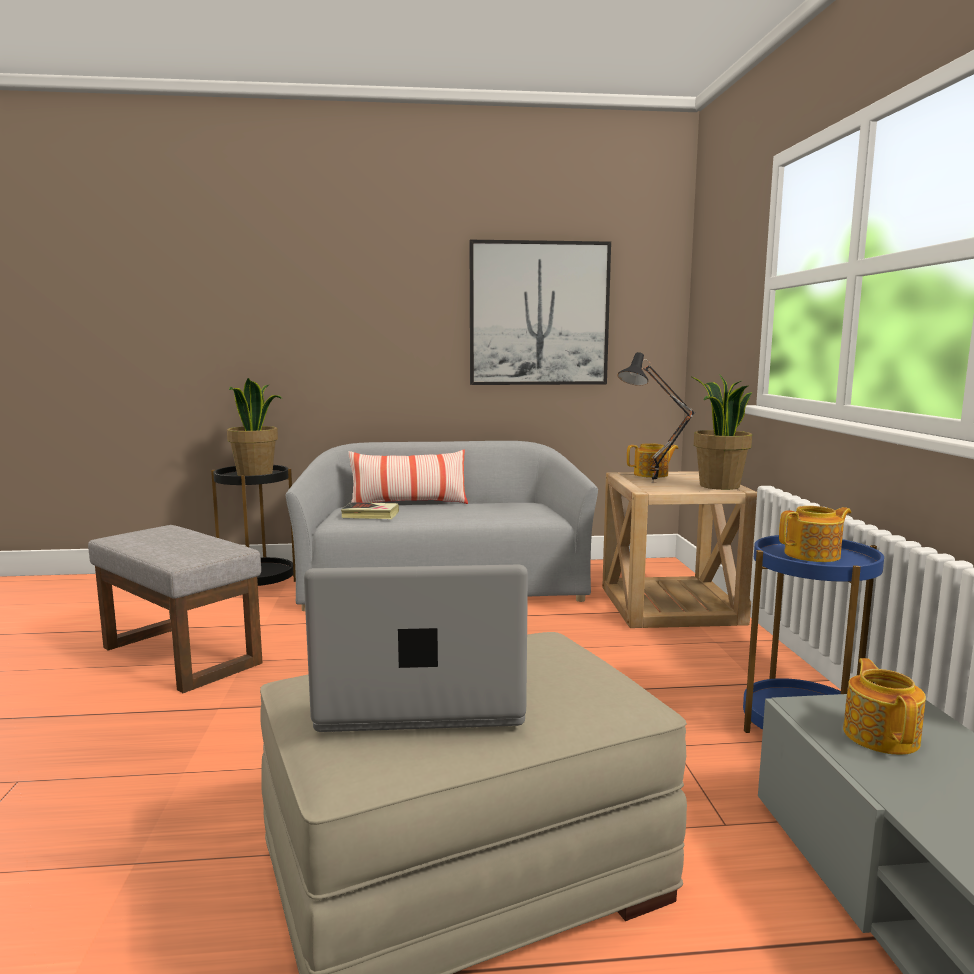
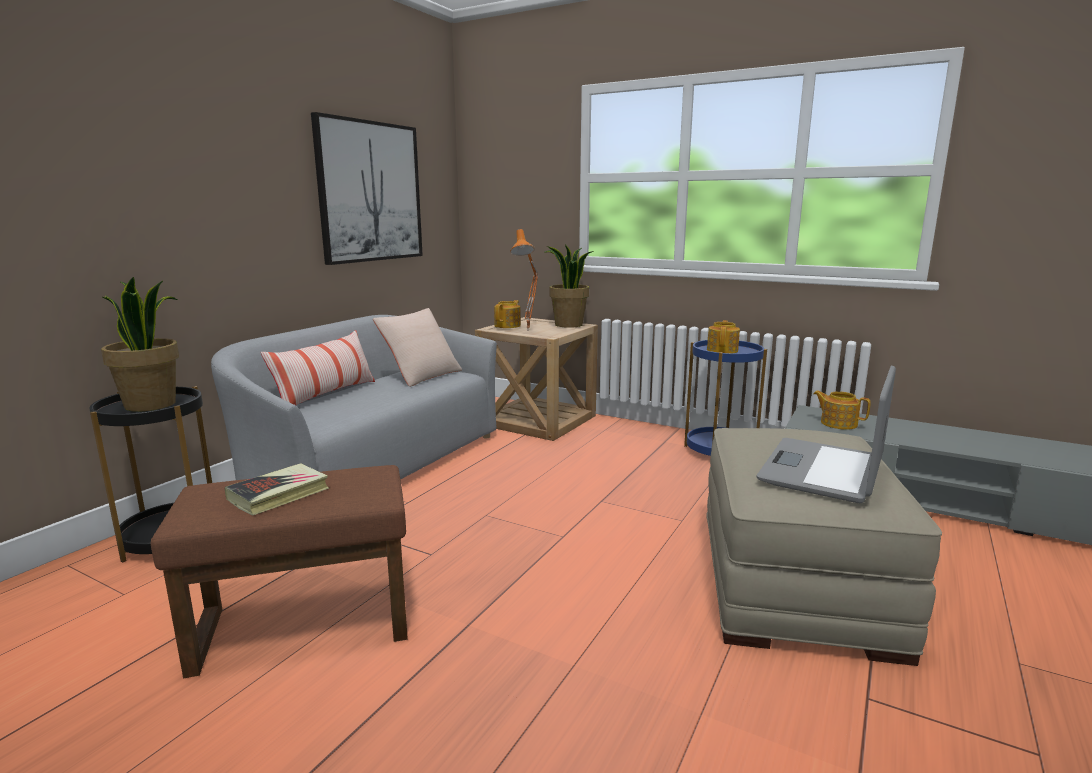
camera: 55 degrees left, 5 degrees up
(178, 655) = (301, 626): grey ottoman -> brown ottoman
(370, 515) = (331, 413): book -> book (279, 494)
(515, 508) = (421, 375): none -> beige pillow
(655, 483) = (530, 330): black table lamp -> orange table lamp

